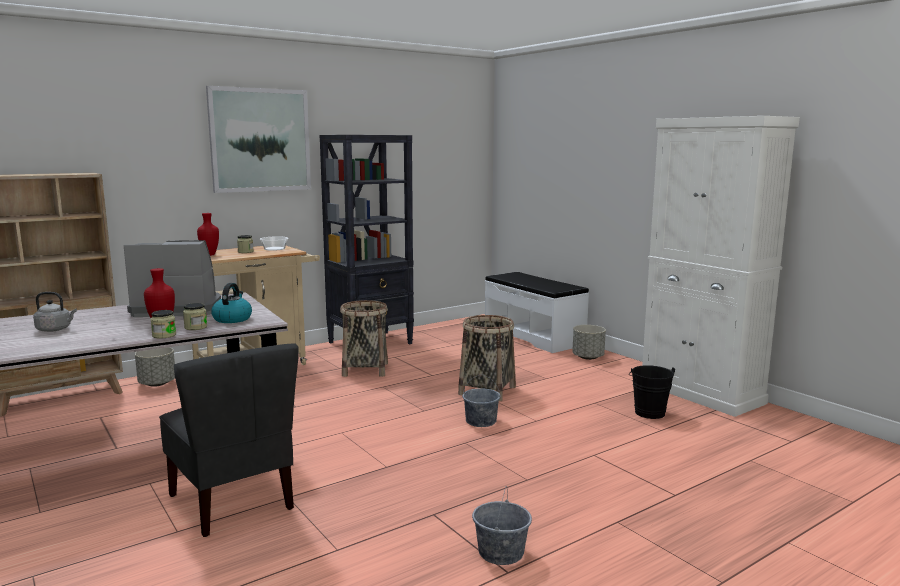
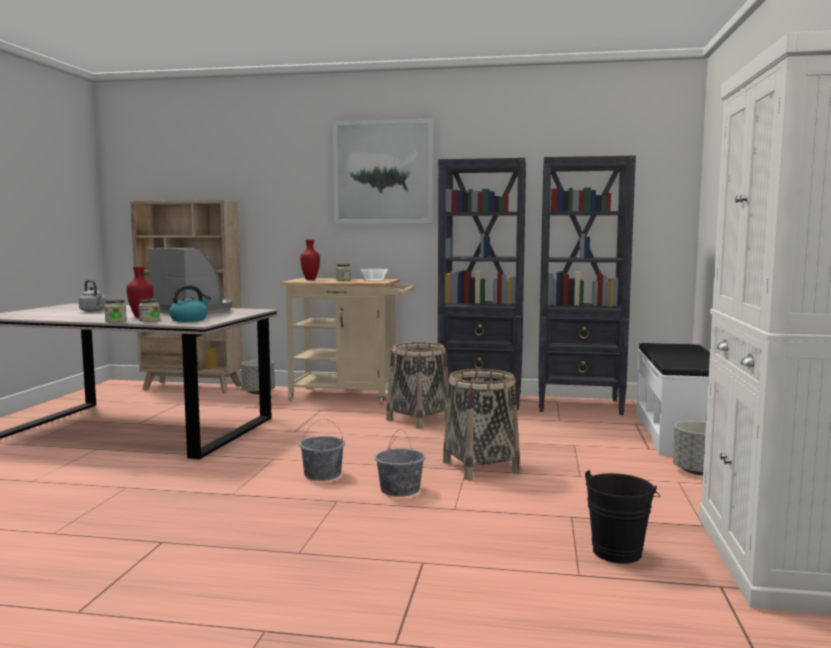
camera: 45 degrees right, 5 degrees down
(233, 501) = (97, 477): grey chair -> none
(441, 330) = (580, 406): none -> black bookcase
(501, 552) = (117, 595): grey bucket -> grey bucket (323, 474)

